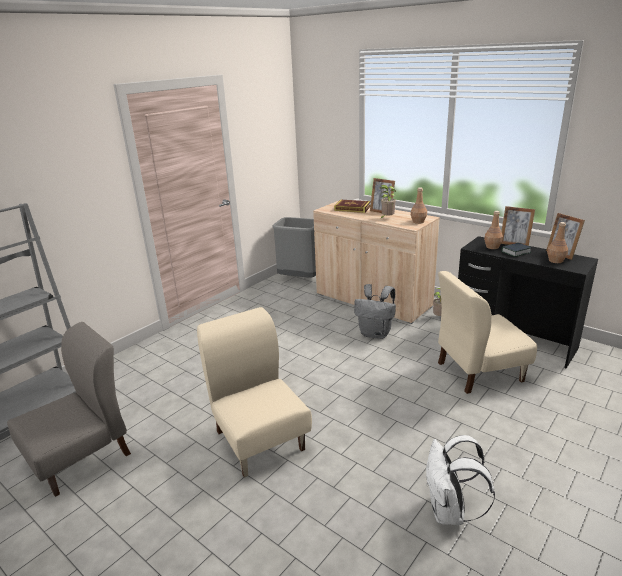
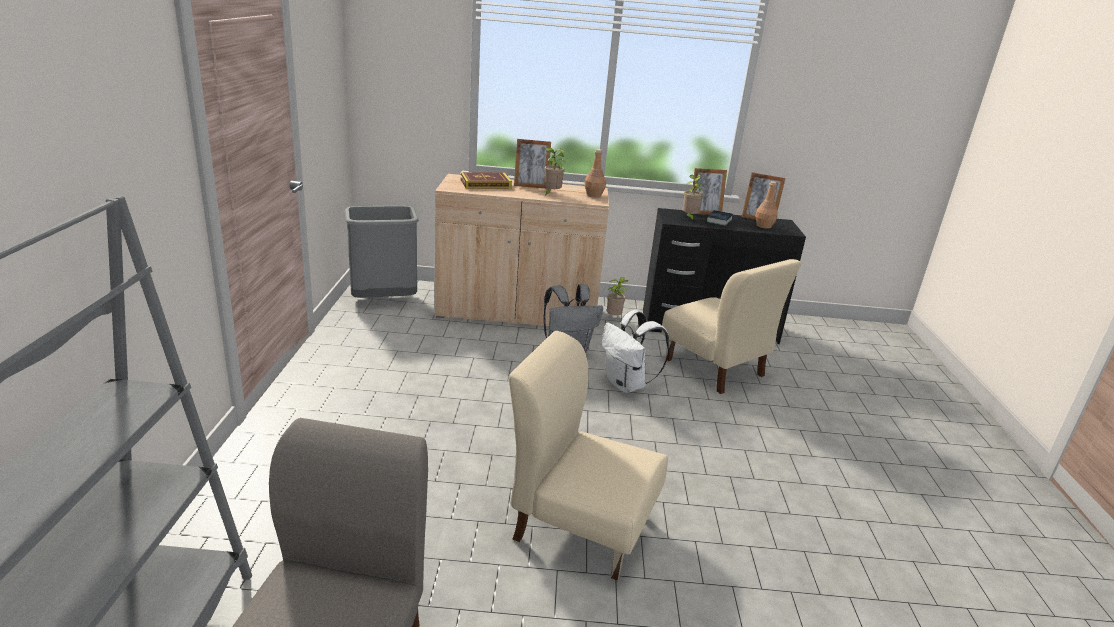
camera: 40 degrees left, 0 degrees up
(449, 512) = (844, 518): white backpack -> white backpack (627, 385)
(478, 371) = (714, 368): beige chair -> beige chair turned 75 degrees counterclockwise
(492, 247) = (689, 218): brown bottle -> potted plant

